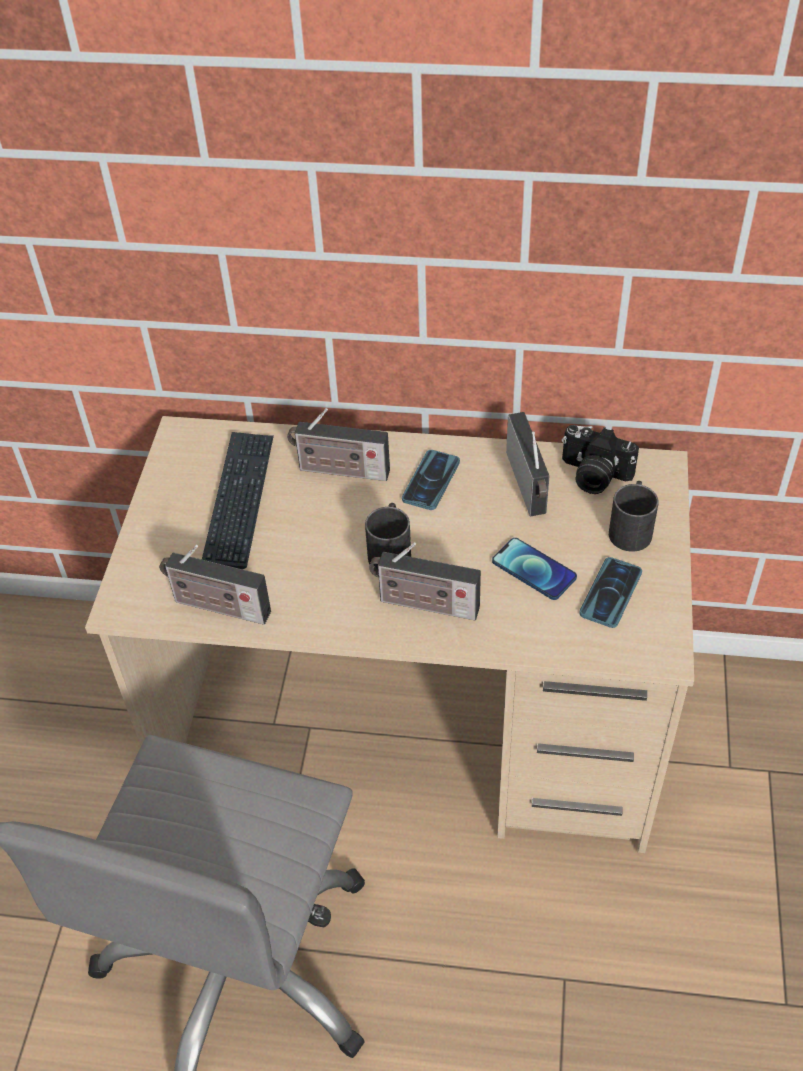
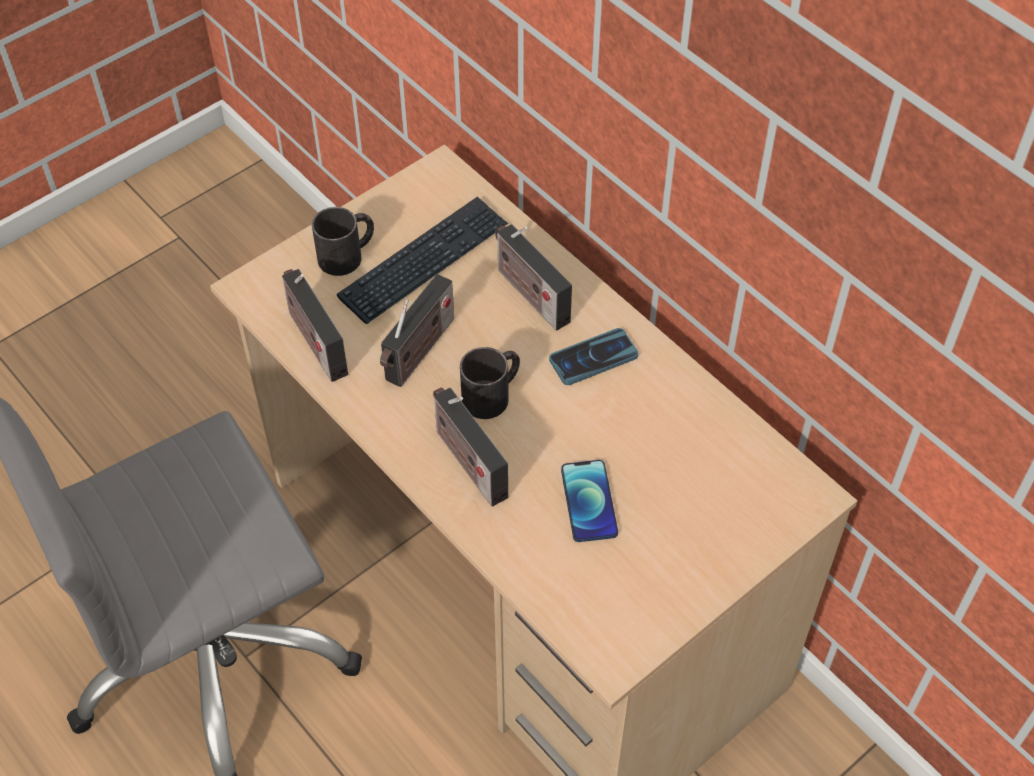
camera: 40 degrees right, 5 degrees up
(528, 485) = (671, 424): radio -> radio (418, 353)
(593, 476) = (740, 458): camera -> none
(610, 593) = (629, 573): phone -> none
(631, 527) = (717, 531): black mug -> black mug (348, 254)

